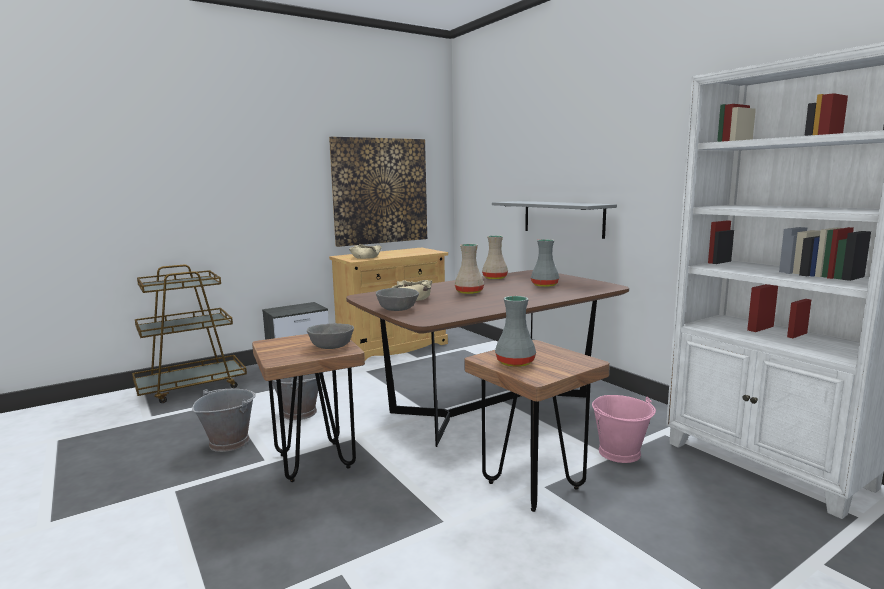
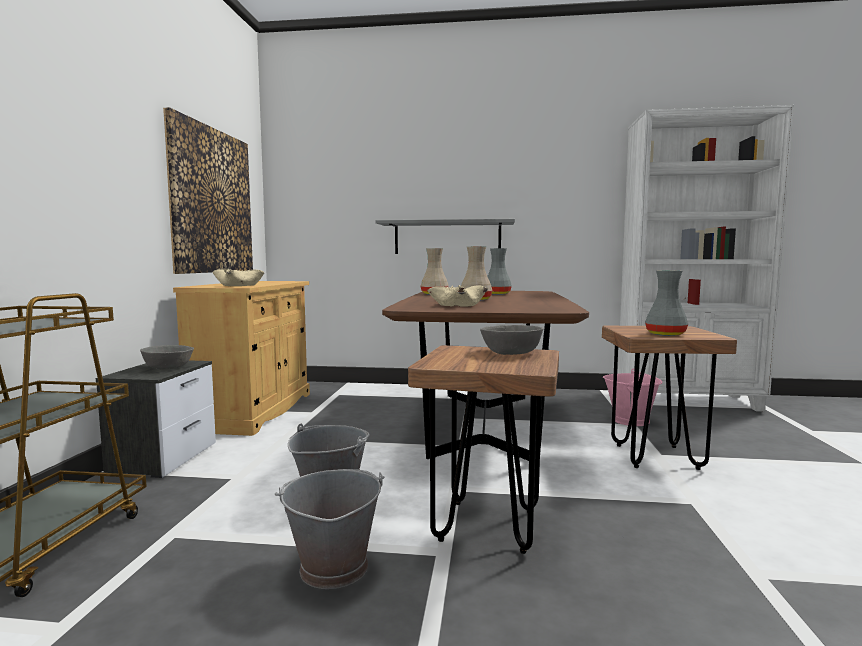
camera: 50 degrees left, 5 degrees down
(398, 309) = (497, 309): grey bowl -> grey bowl (168, 367)

